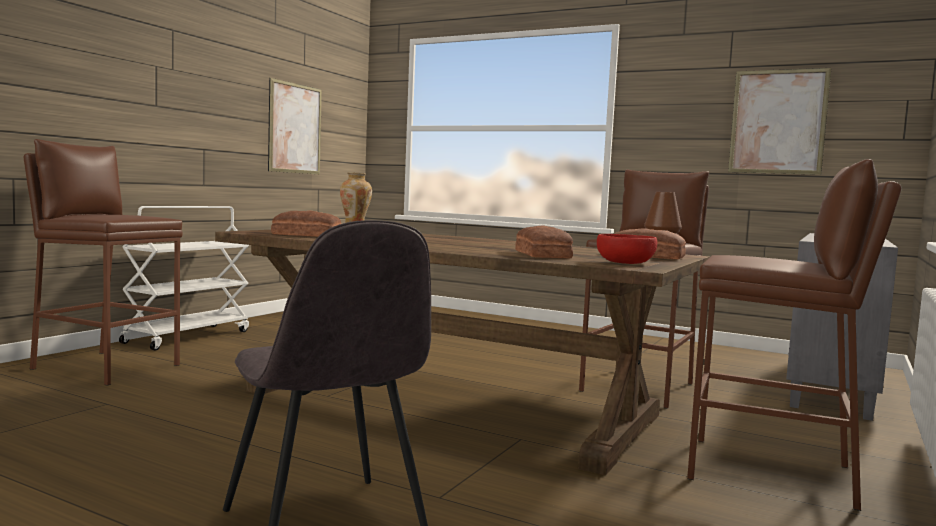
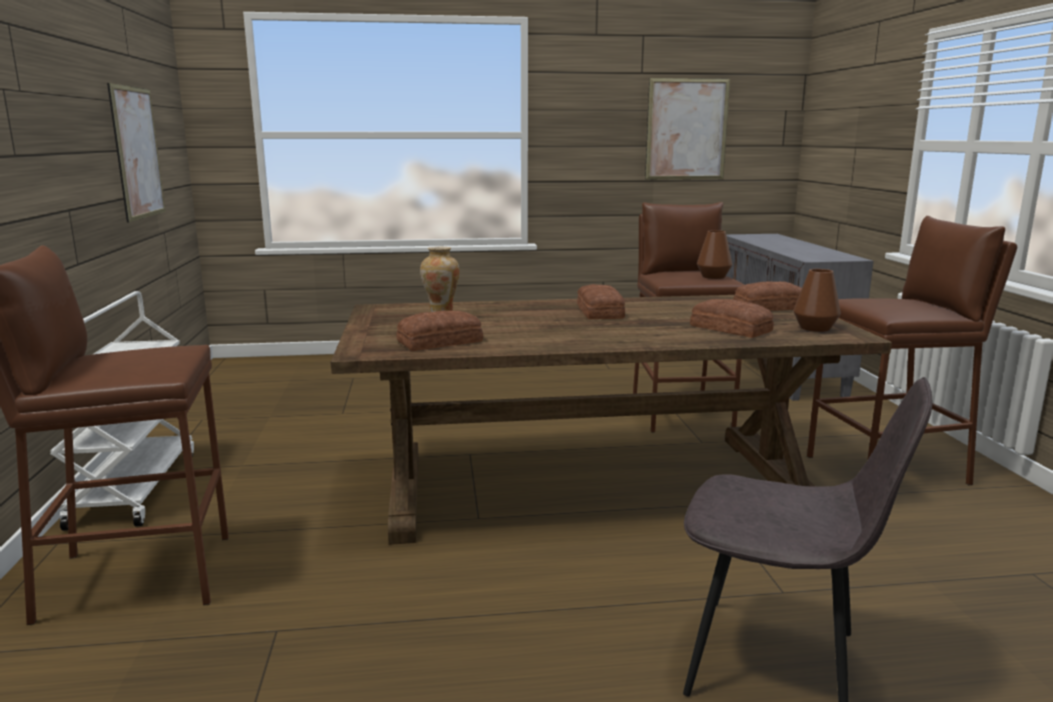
camera: 35 degrees left, 10 degrees up
(480, 242) = (598, 312): none -> bread
(624, 262) = (814, 328): red bowl -> brown vase

